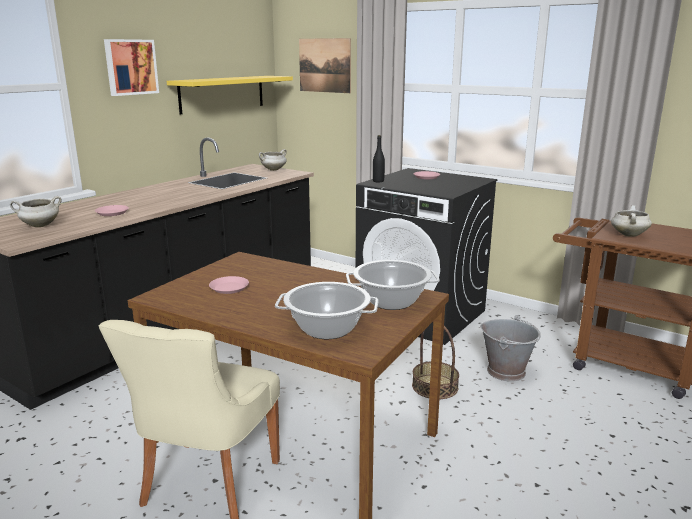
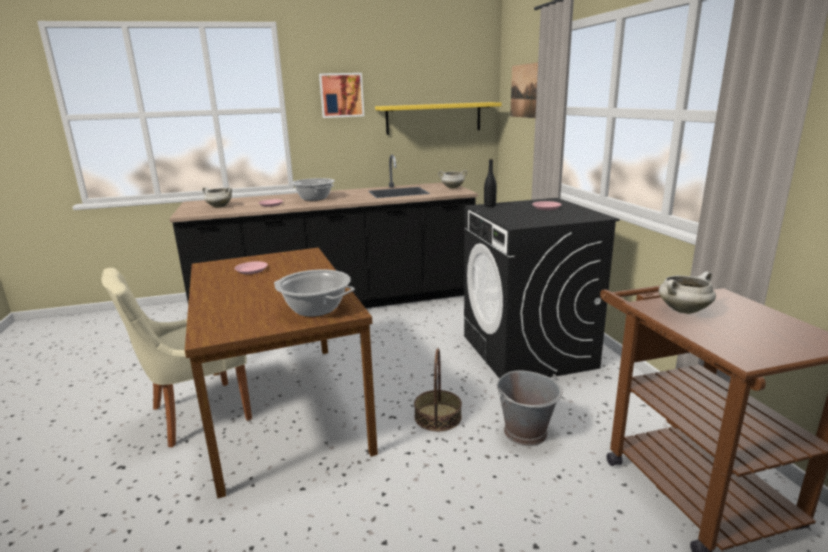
camera: 40 degrees right, 0 degrees up
(327, 329) = (230, 314): cooking pot -> cooking pot (314, 198)

